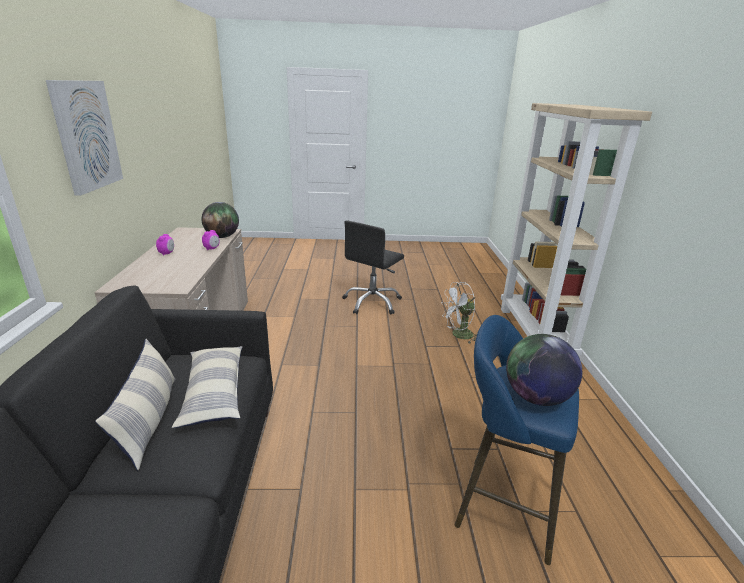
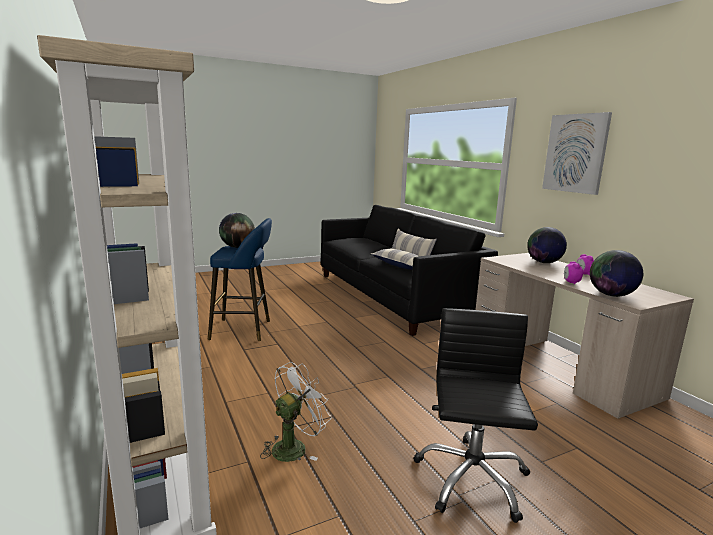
camera: 155 degrees right, 10 degrees down
(147, 272) = (544, 262): none -> globe

